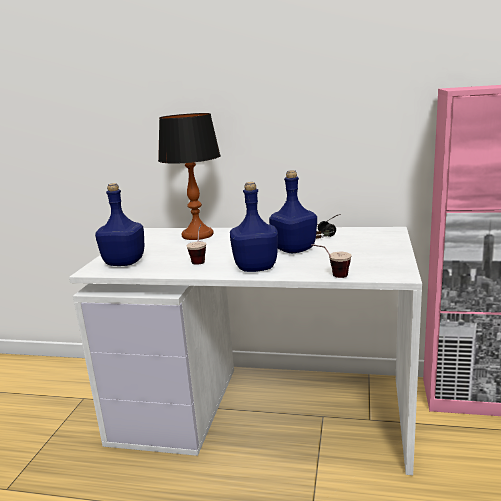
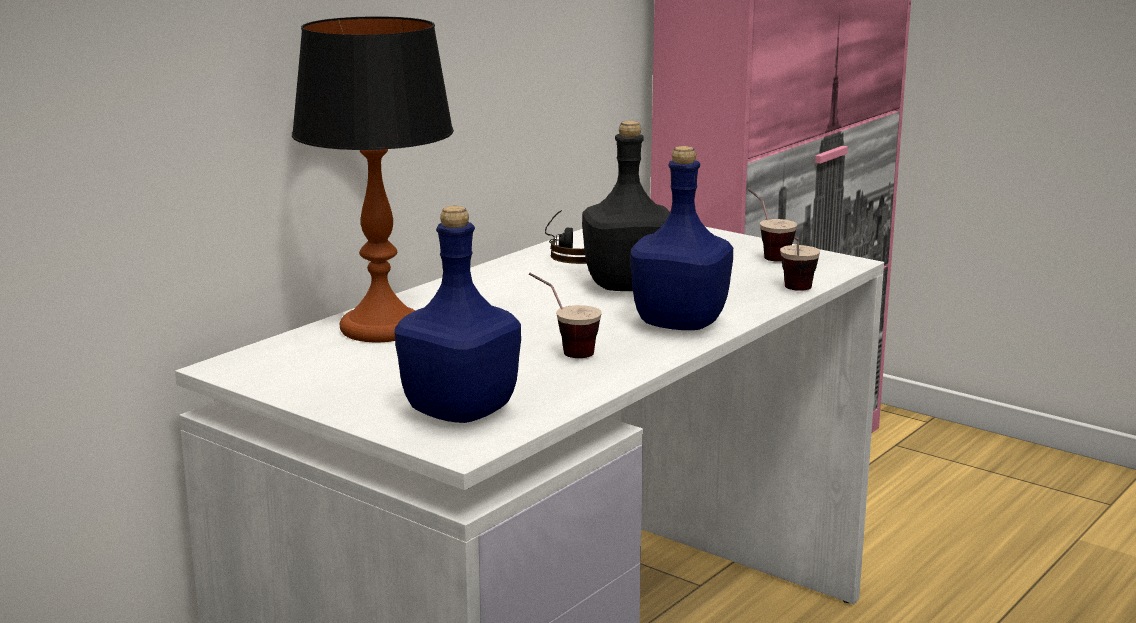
camera: 65 degrees left, 0 degrees up
(293, 250) = (627, 286): blue bottle -> black bottle
(383, 260) = (767, 255): none -> cup

